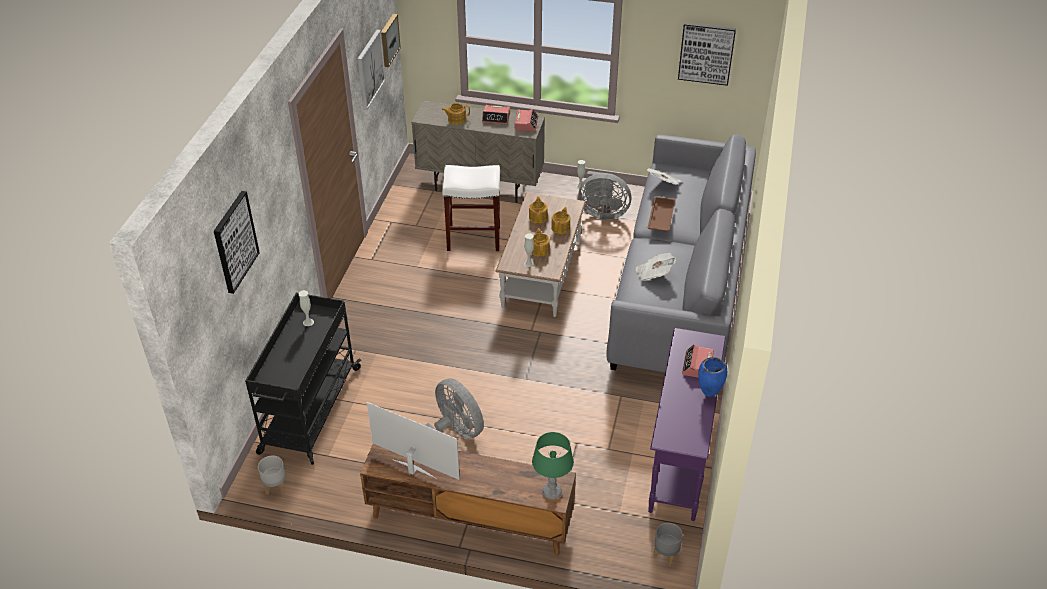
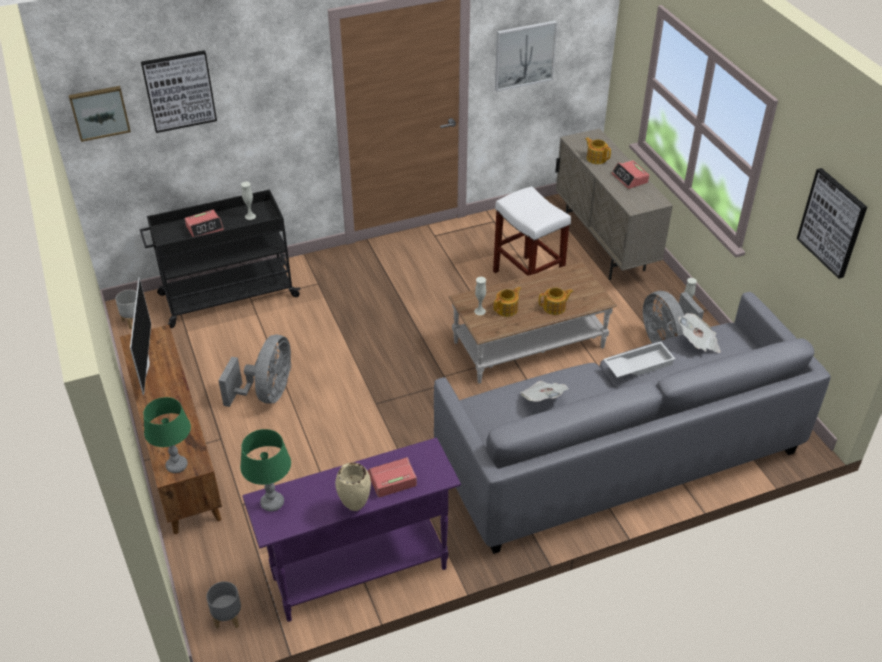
camera: 55 degrees right, 0 degrees up
(388, 40) = (581, 43): picture -> picture (99, 112)
(526, 124) = (645, 199): alarm clock -> alarm clock (205, 228)
(538, 217) = (553, 286): teapot -> none
(660, 218) = (638, 364): brown tray -> white tray
(672, 434) = (272, 503): none -> green table lamp
(709, 395) = (354, 508): blue vase -> beige vase

